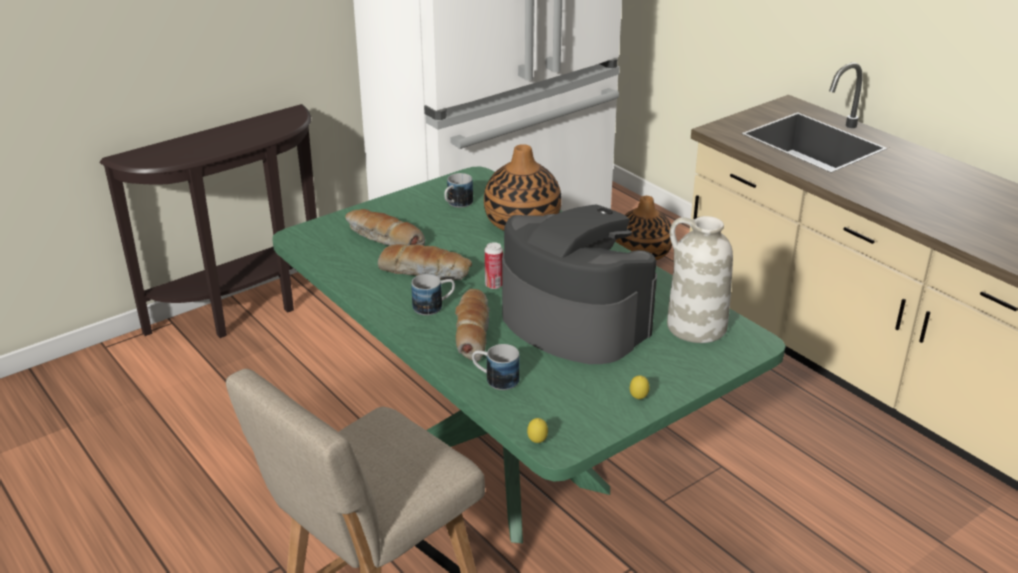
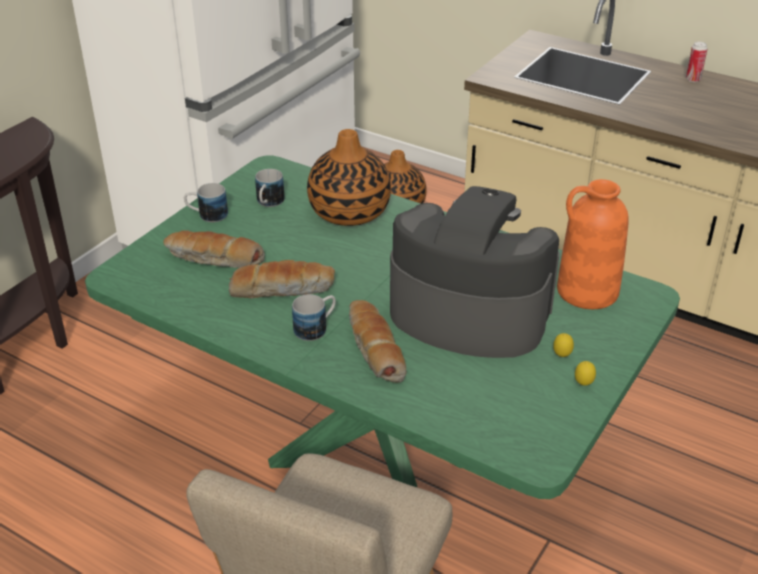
camera: 20 degrees left, 5 degrees up
(494, 285) = (363, 289): can -> can (693, 79)
(495, 379) = (431, 398): mug -> mug (207, 215)
(537, 442) = (517, 460): lemon -> lemon (561, 356)
(695, 327) = (586, 292): white vase -> orange vase

